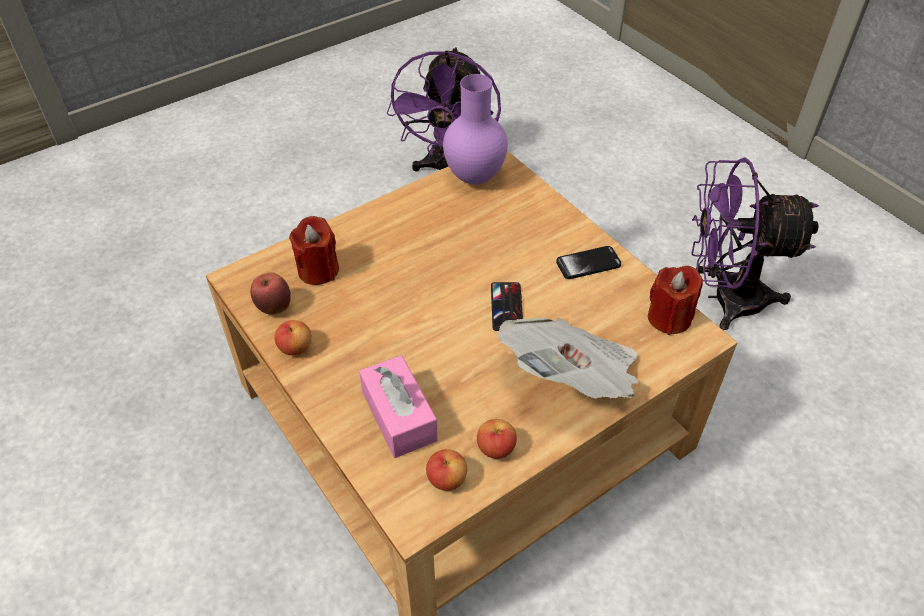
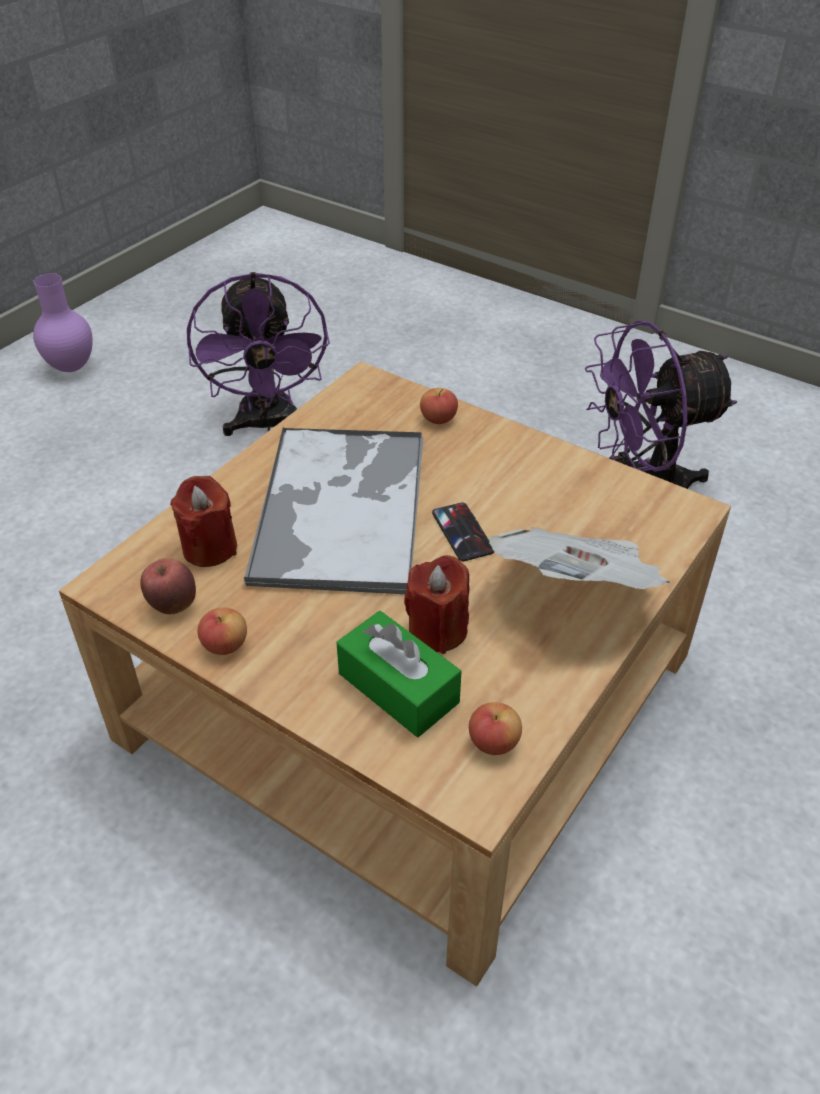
camera: 20 degrees left, 5 degrees down
(399, 416) = (398, 688): pink tissue box -> green tissue box
(426, 262) = (341, 507): none -> tray
(475, 178) = (353, 403): purple vase -> purple vase (72, 368)
(496, 448) = (532, 690): apple -> apple (438, 419)
(588, 264) = (530, 464): phone -> none
(669, 318) = (647, 499): red candle -> red candle (437, 630)

